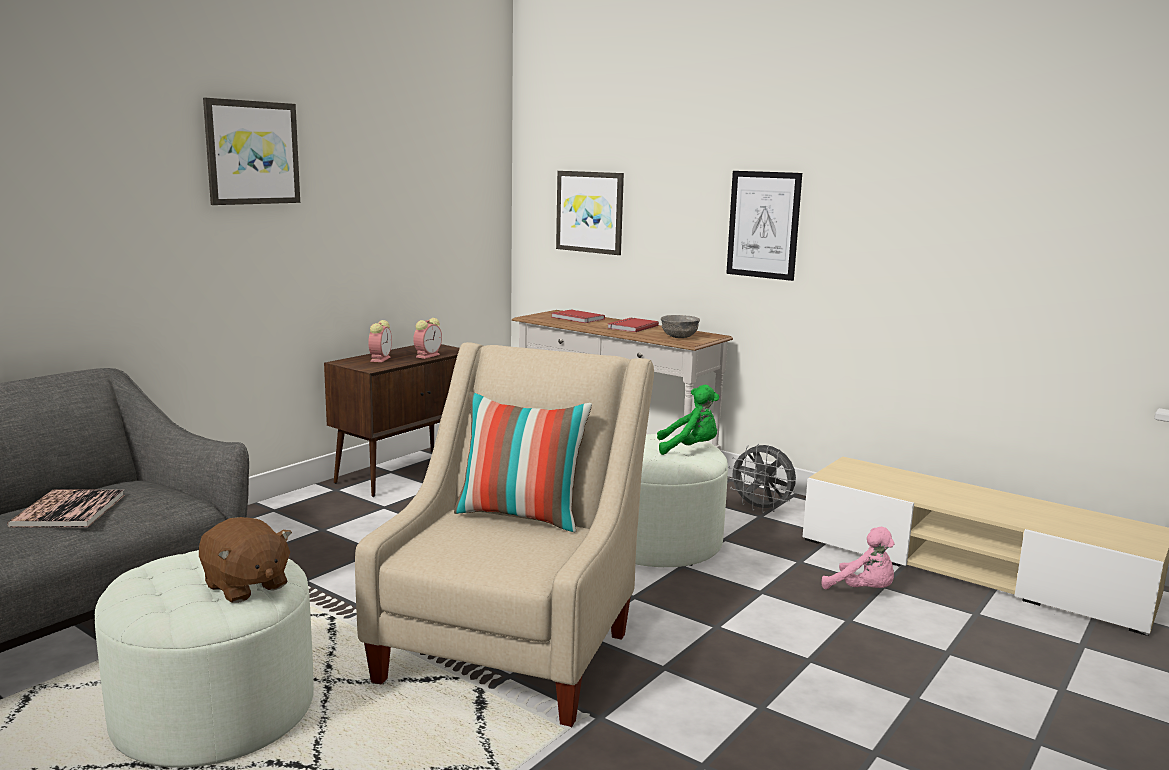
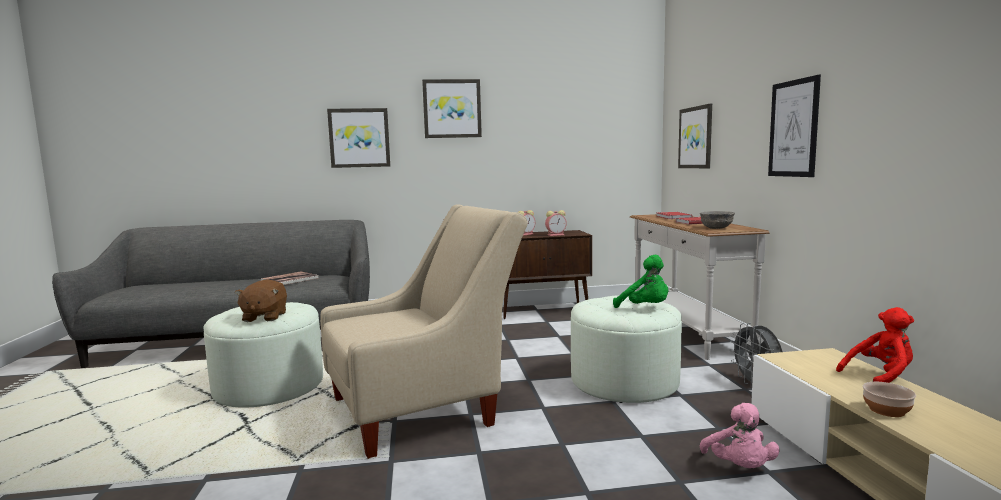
camera: 45 degrees right, 5 degrees down
(91, 205) = (359, 138): none -> picture
(521, 516) = (432, 317): pillow -> none
(912, 477) = (880, 377): none -> red plush toy
(960, 504) = (887, 410): none -> bowl

